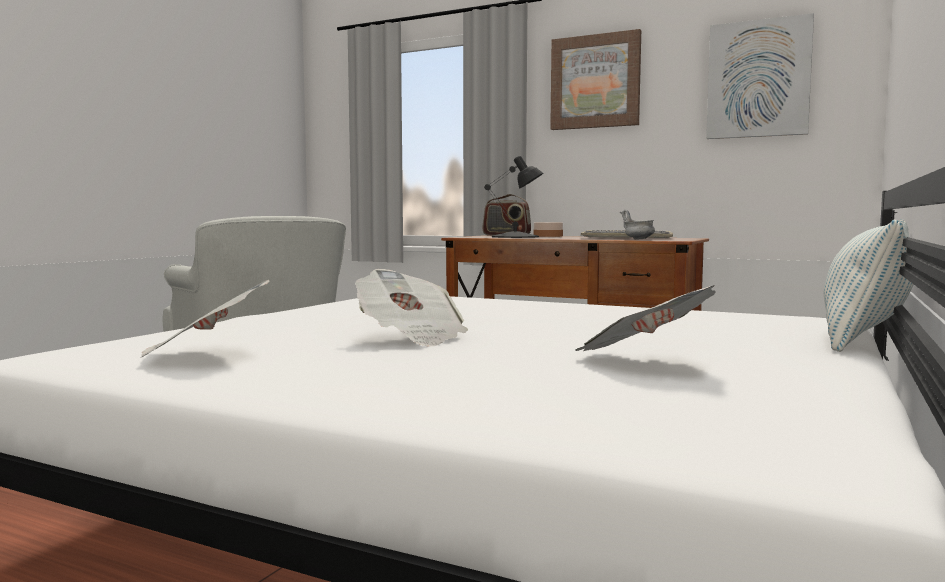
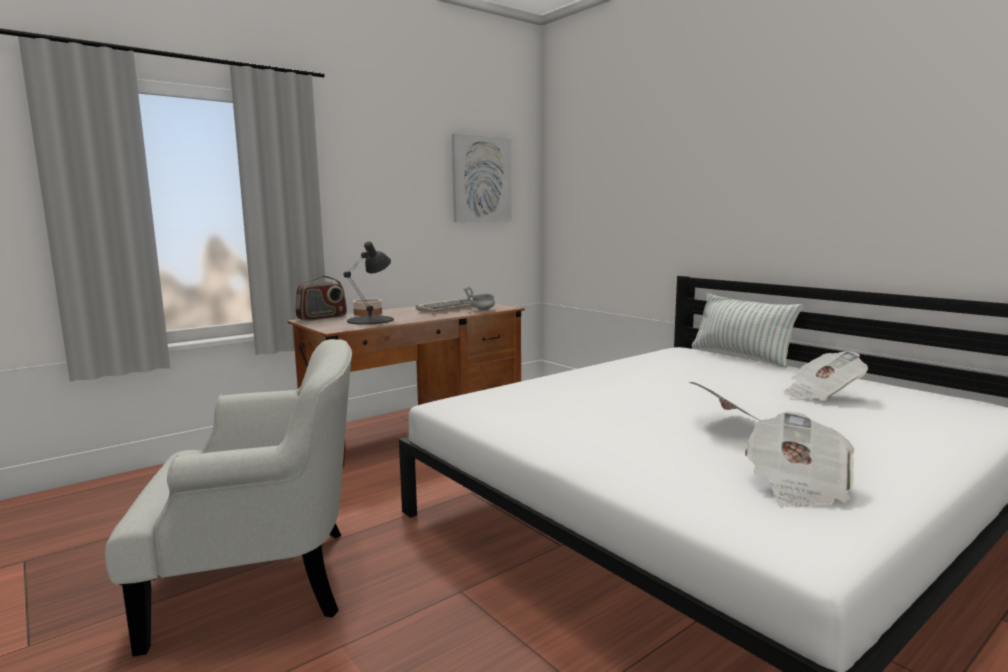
camera: 65 degrees left, 5 degrees up
(595, 82) = (368, 165): picture -> none

